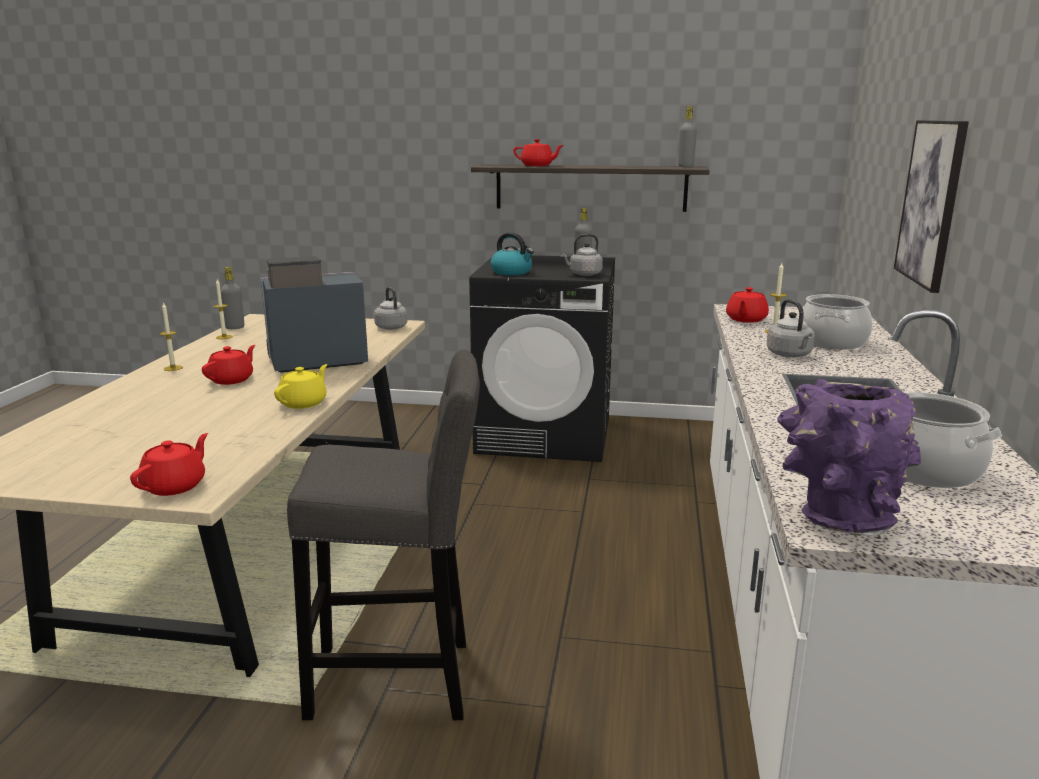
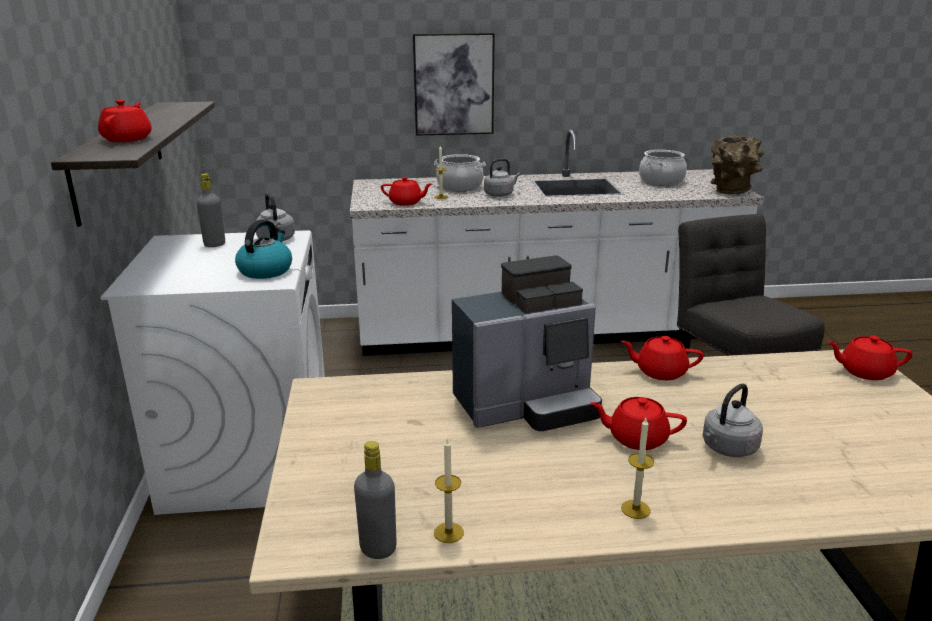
camera: 105 degrees left, 5 degrees up
(303, 403) = (660, 372): yellow teapot -> red teapot
(313, 361) = (528, 405): coffee machine -> coffee machine turned 75 degrees counterclockwise
(390, 327) = (339, 393): grey kettle -> grey kettle (727, 448)
(545, 435) = (249, 459): black washing machine -> white washing machine
(685, 167) = (175, 105): grey bottle -> none
(836, 519) = (730, 192): purple vase -> brown vase

